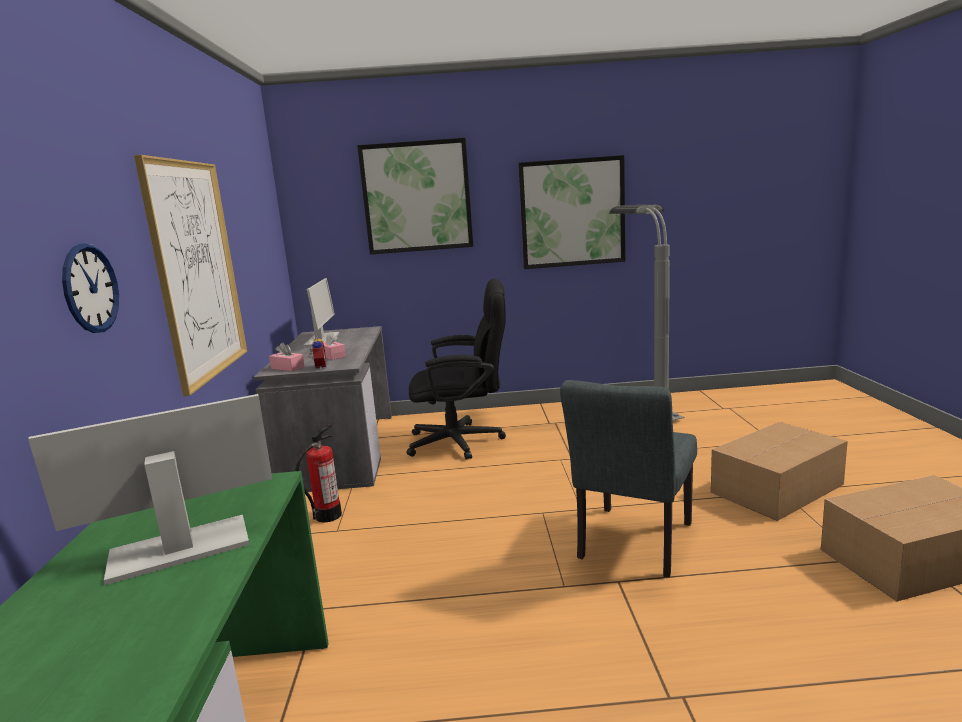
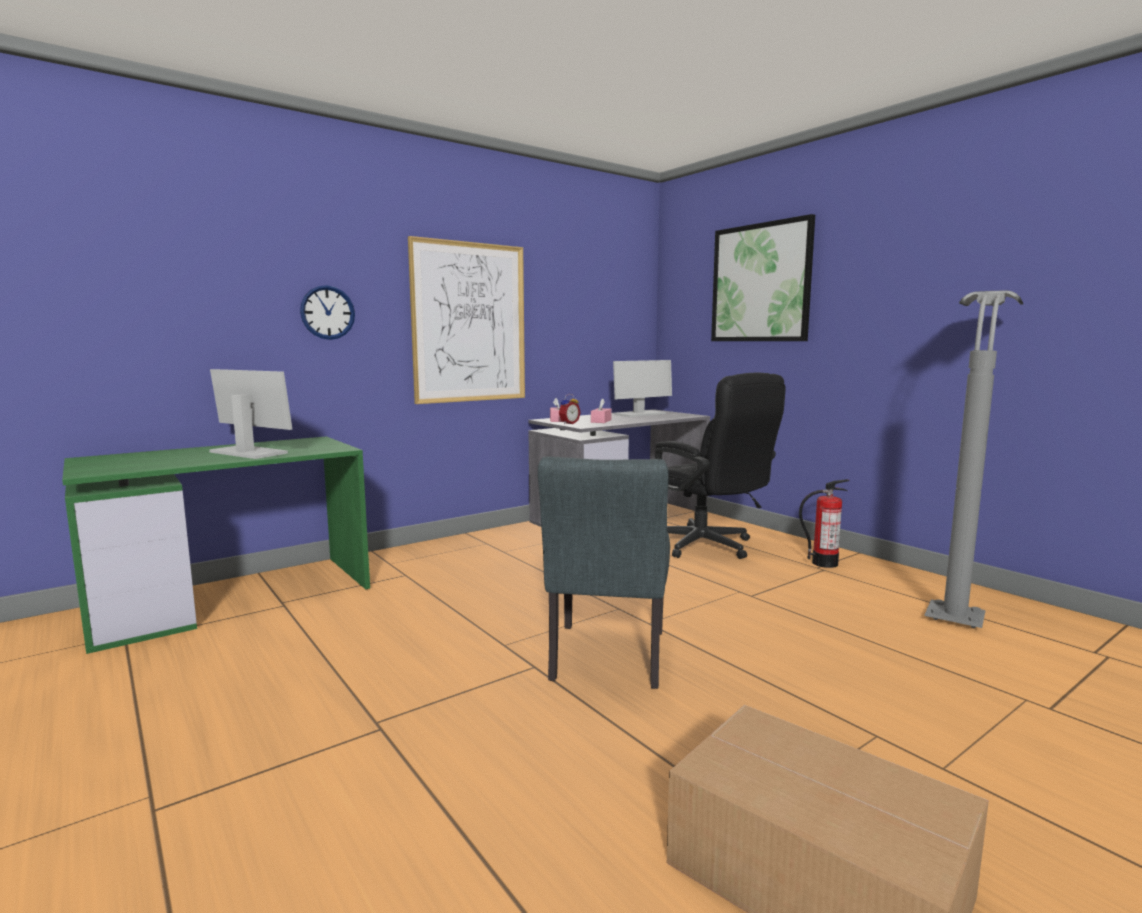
camera: 55 degrees right, 5 degrees down
(328, 516) = (520, 543): fire extinguisher -> fire extinguisher (824, 563)
(572, 213) = (933, 305): picture -> none
(632, 545) = (606, 661): grey chair -> grey chair turned 75 degrees counterclockwise
(779, 488) = (883, 732): cardboard box -> none

